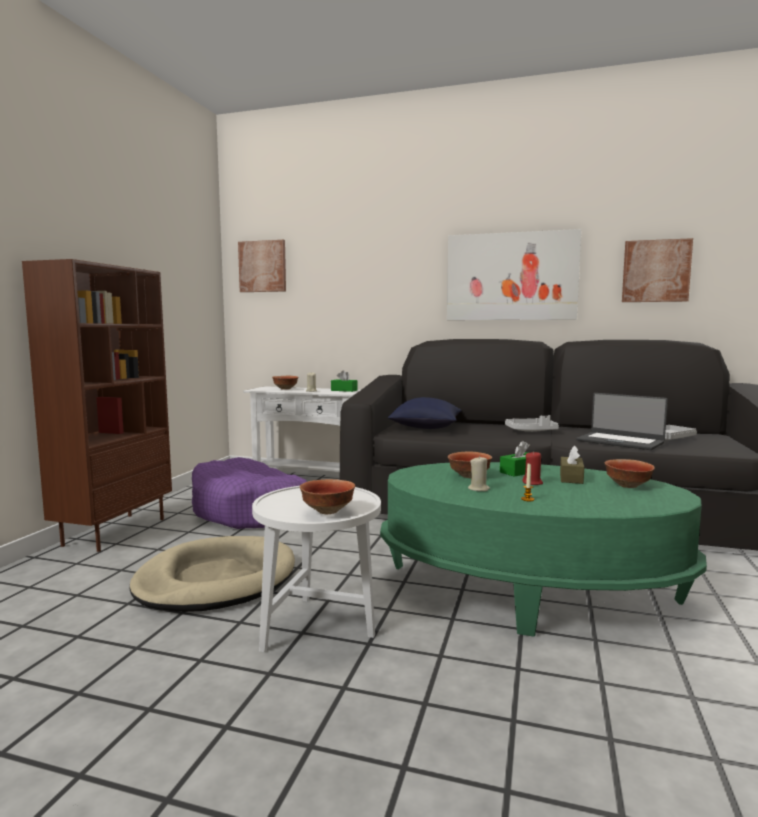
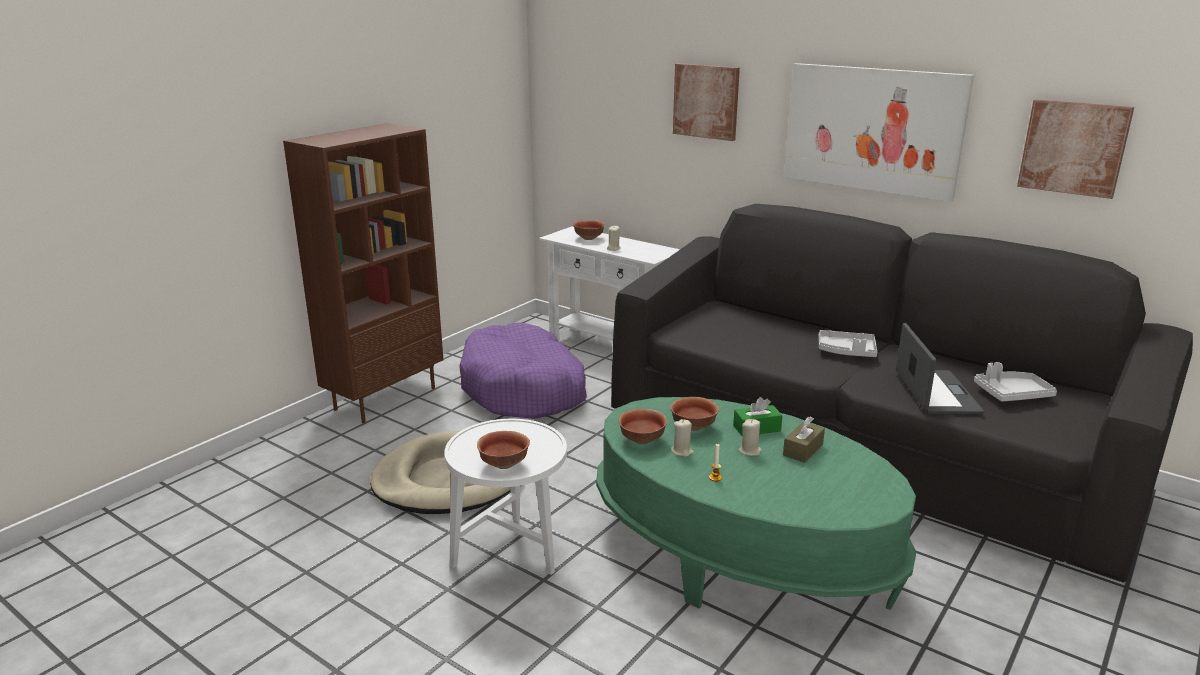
camera: 20 degrees right, 15 degrees up
(263, 266) = (572, 77): picture -> picture (706, 101)
(344, 390) = (654, 250): green tissue box -> none
(425, 428) = (724, 324): blue pillow -> none
(532, 483) = (750, 451): red candle -> beige candle
(620, 441) = (935, 393): laptop -> laptop turned 150 degrees counterclockwise
(628, 486) = (852, 475): bowl -> bowl (643, 440)

